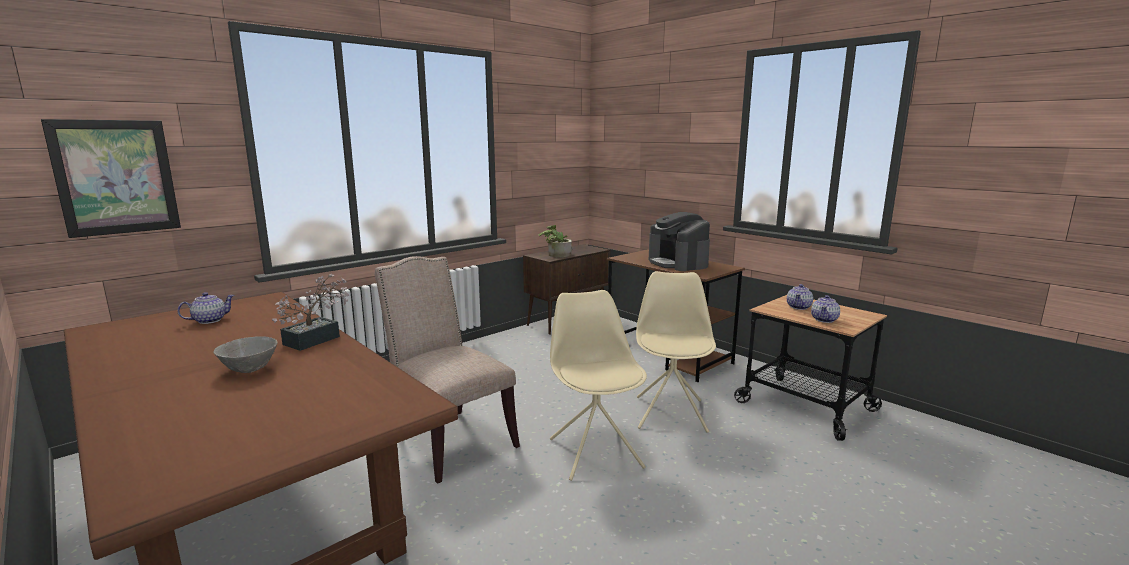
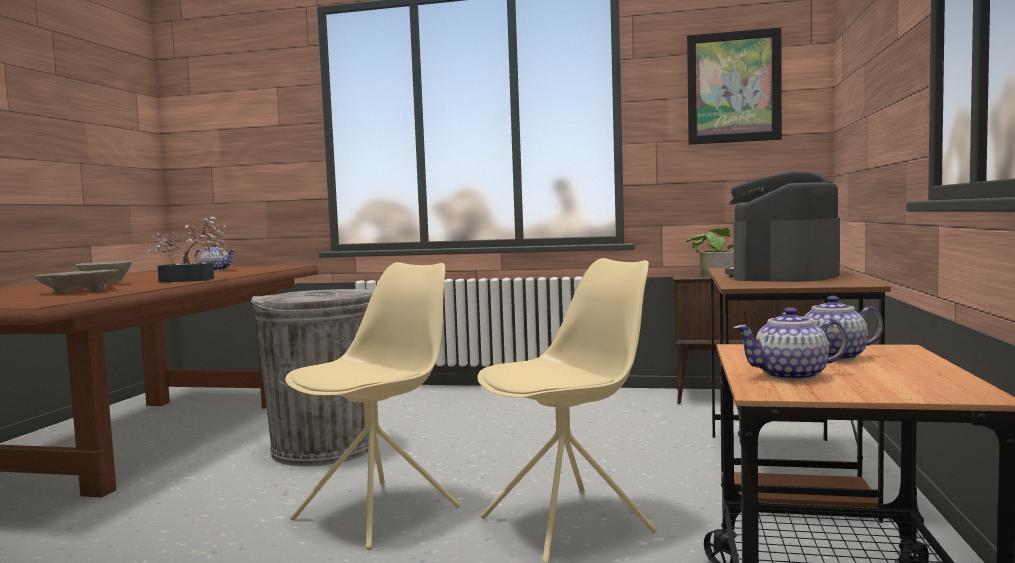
camera: 55 degrees right, 10 degrees down
(116, 177) = (232, 153): picture -> picture (733, 87)
(312, 383) = (78, 291): none -> beige bowl
(449, 440) = (324, 449): beige chair -> grey trash can

